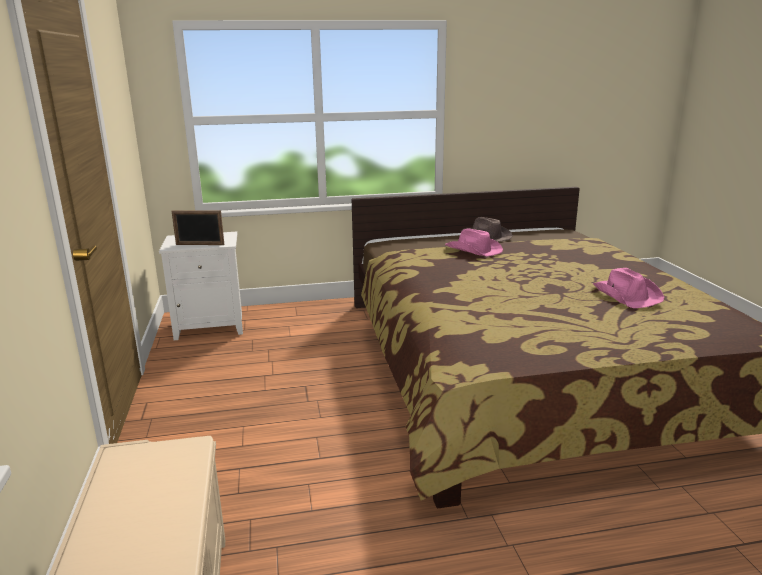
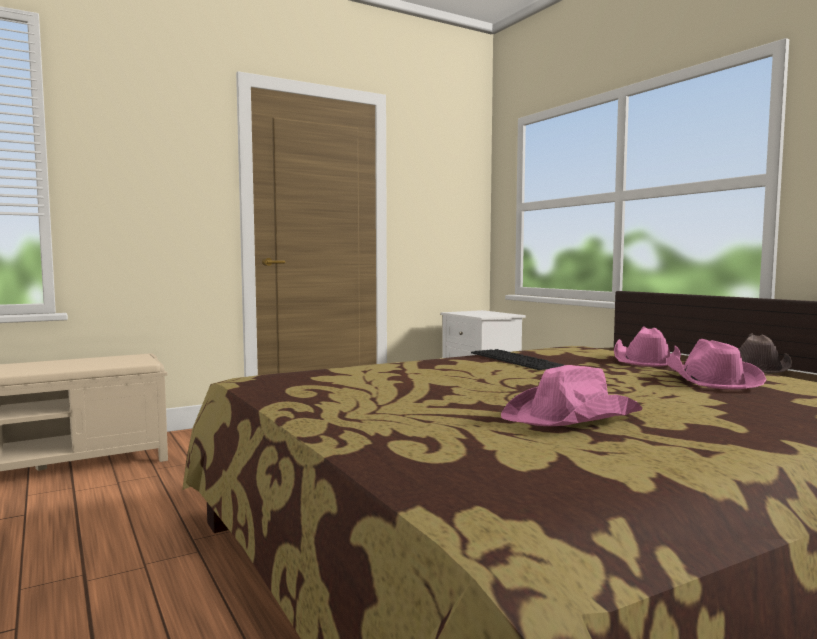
camera: 70 degrees right, 15 degrees down
(200, 244) = (470, 314): picture frame -> none
(452, 275) = (518, 359): none -> keyboard
(542, 253) = (710, 380): none -> pink hat

